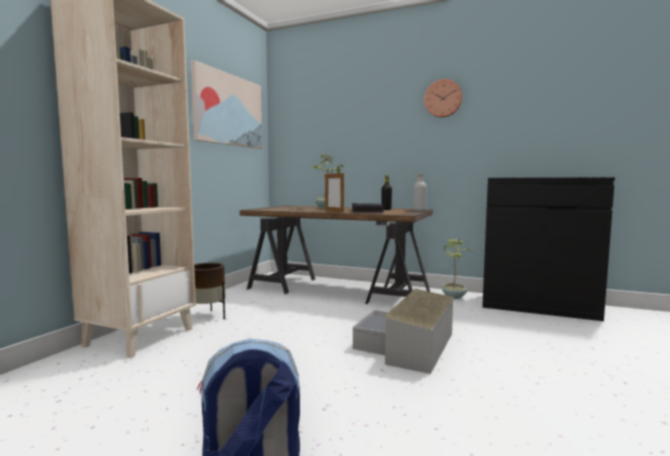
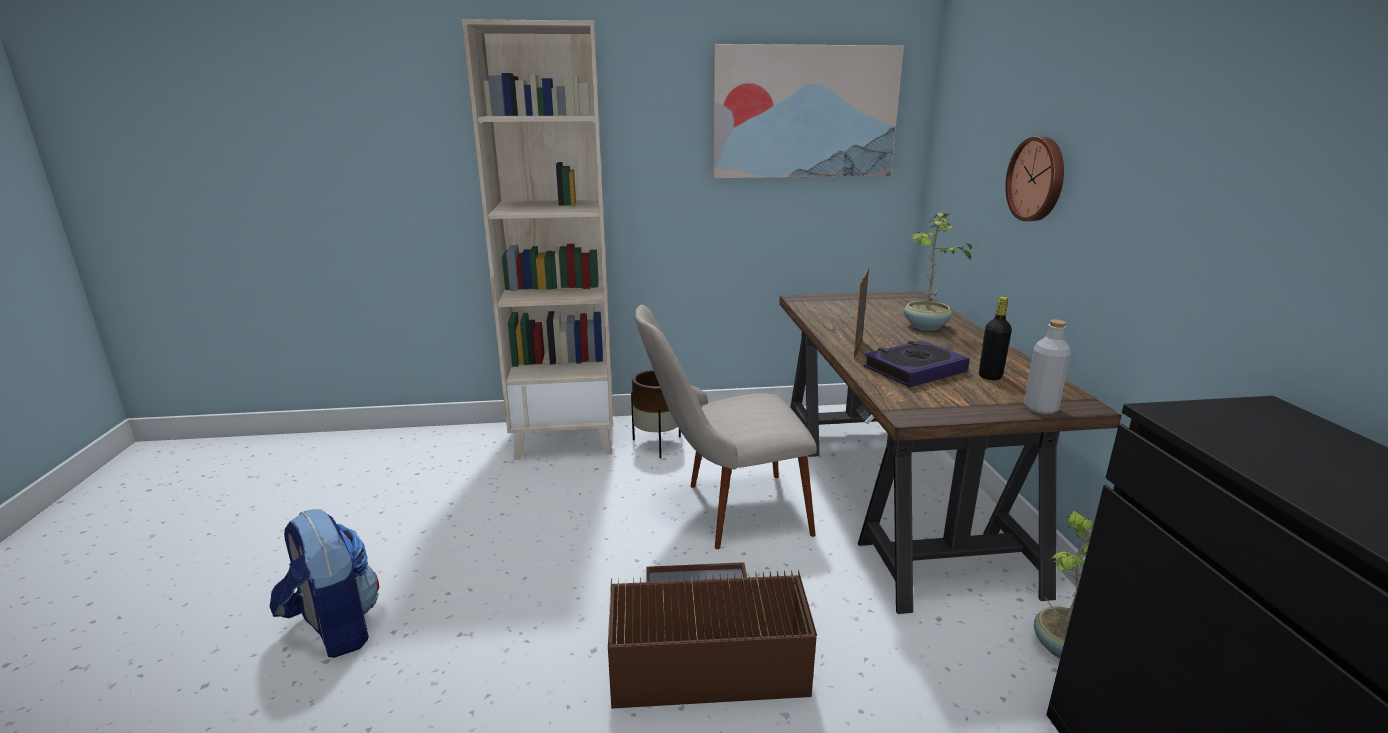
camera: 60 degrees right, 15 degrees up
(304, 318) = (725, 512): none -> beige chair
(408, 346) = (702, 653): grey storage box -> brown storage box
(443, 98) = (1228, 96): wall clock -> wall clock (1037, 179)

